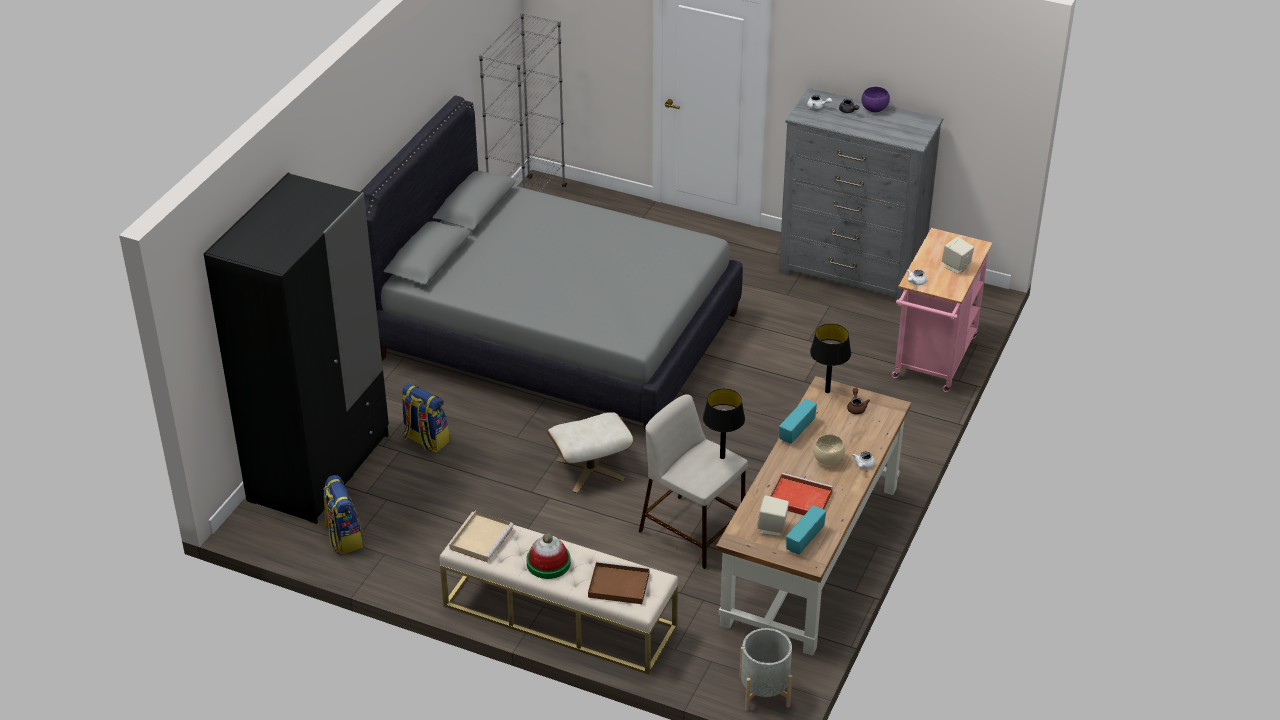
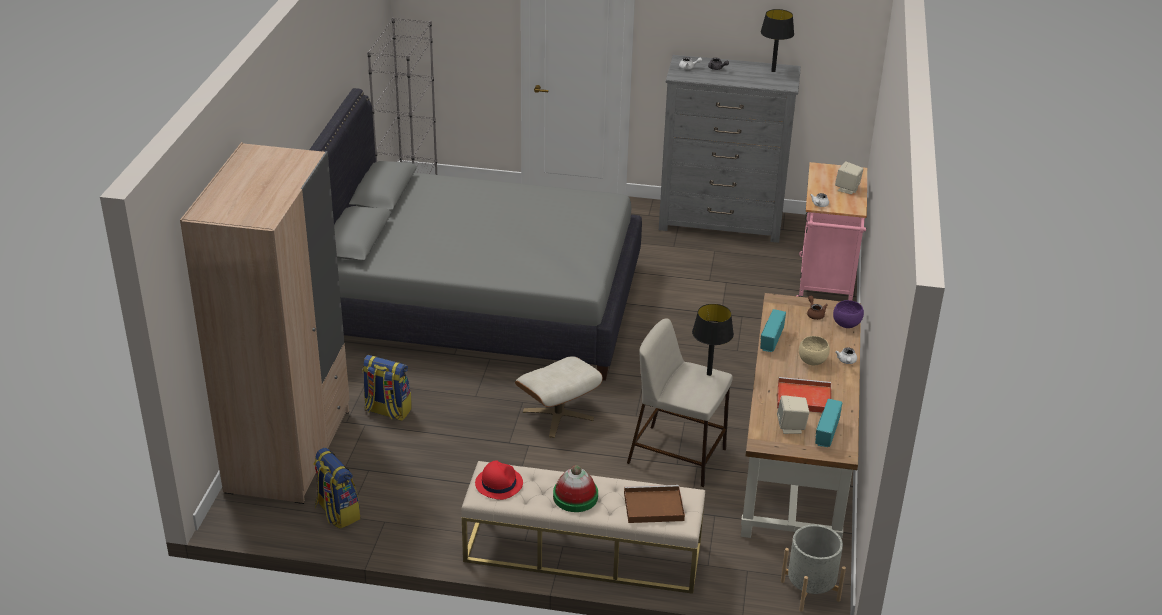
camera: 15 degrees left, 5 degrees down
(319, 467) = (289, 451): black wardrobe -> beige wardrobe
(481, 537) = (498, 483): beige tray -> red hat
(827, 391) = (782, 304): black table lamp -> black table lamp (773, 71)
(874, 109) = (738, 65): purple bowl -> purple bowl (846, 324)

